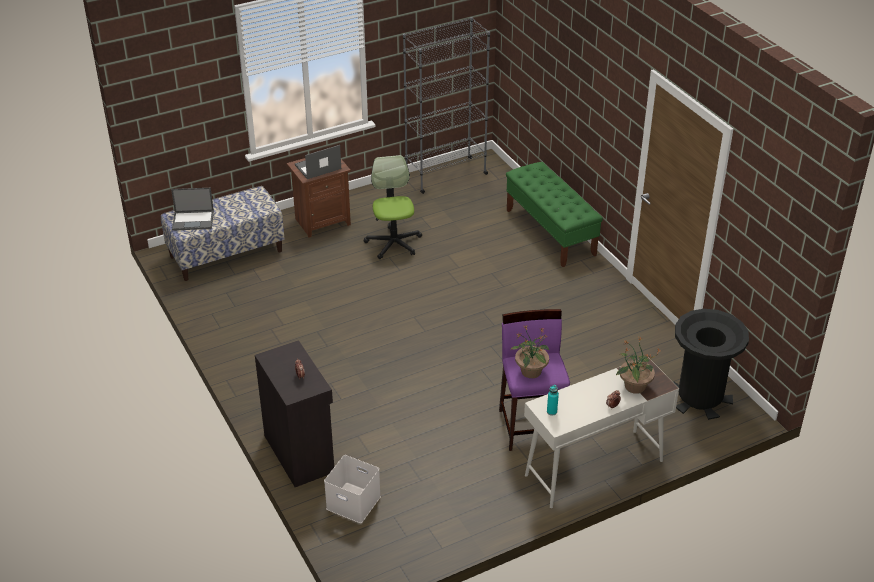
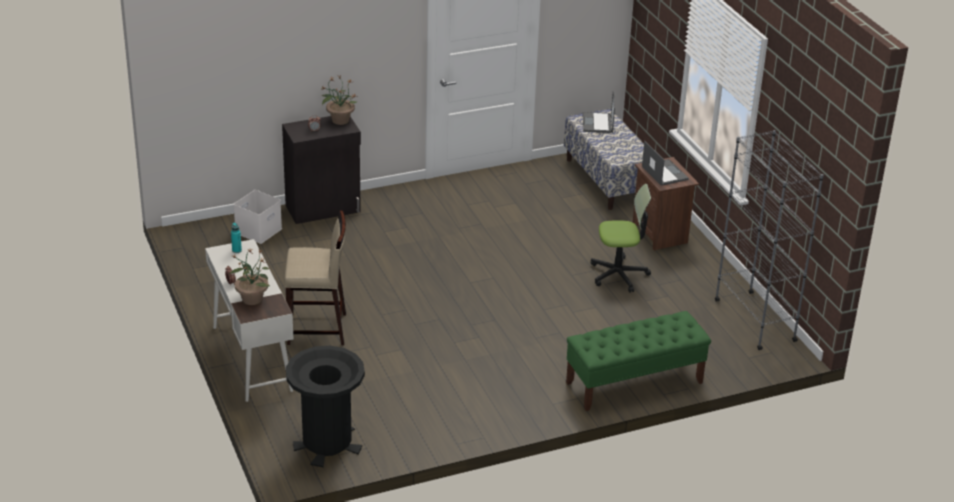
camera: 95 degrees right, 5 degrees down
(530, 372) = (304, 256): potted plant -> potted plant (340, 120)
(531, 426) = (317, 329): purple stool -> beige stool

